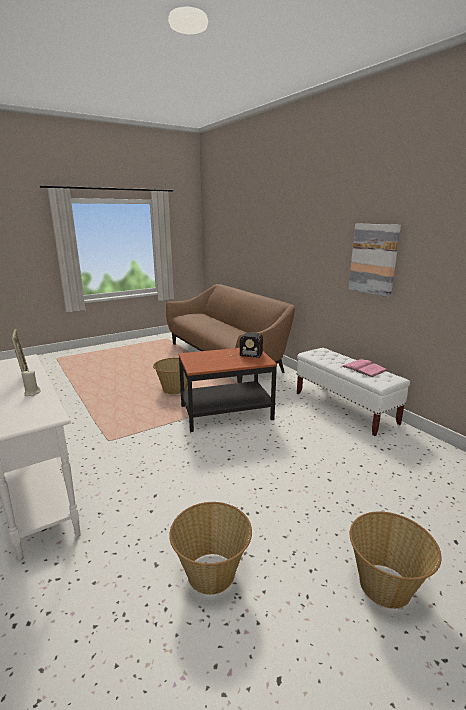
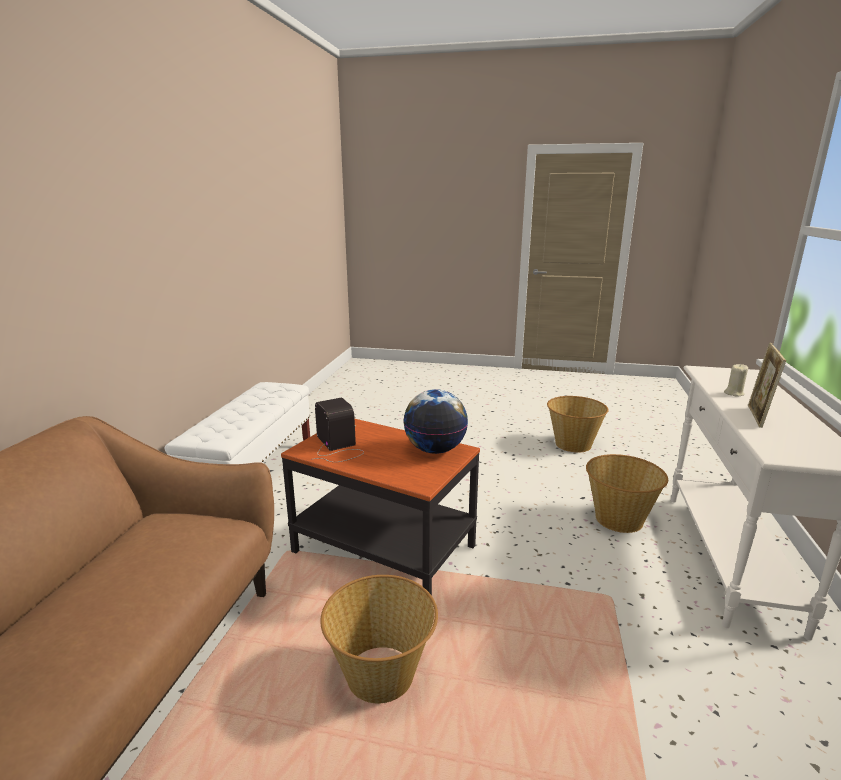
camera: 135 degrees left, 0 degrees up
(204, 365) = (435, 450): none -> globe
(364, 368) = (253, 399): pink book -> none
(374, 259) = (179, 250): picture -> none
(385, 586) = (482, 408): basket -> basket (619, 519)

